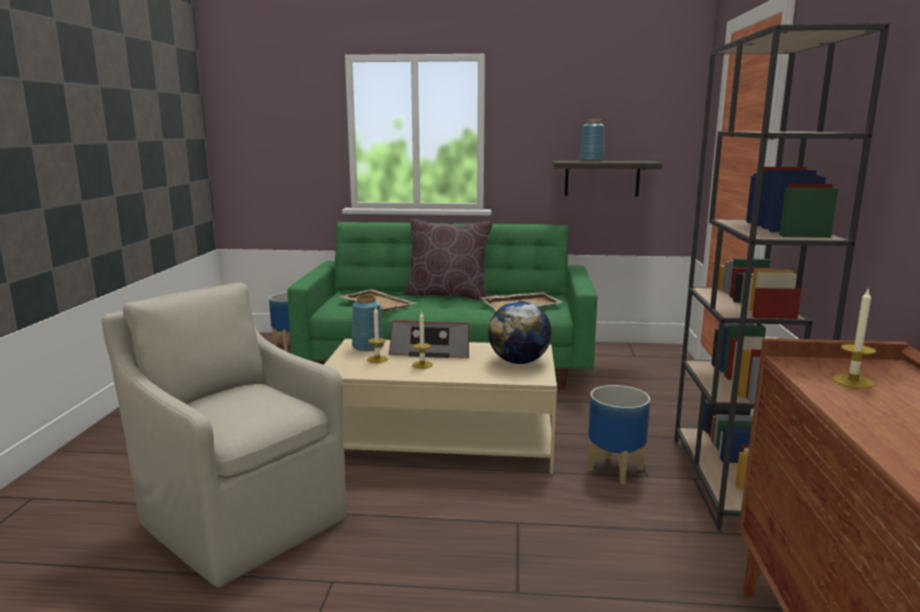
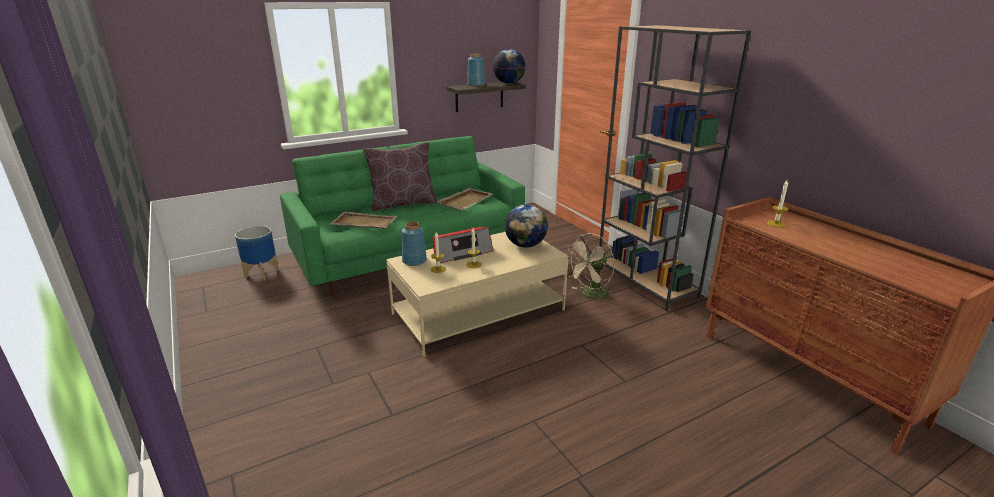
camera: 35 degrees left, 10 degrees up
(241, 518) = (425, 412): beige armchair -> none
(616, 469) = (590, 295): planter -> beige fan
(641, 161) = (509, 83): none -> globe

